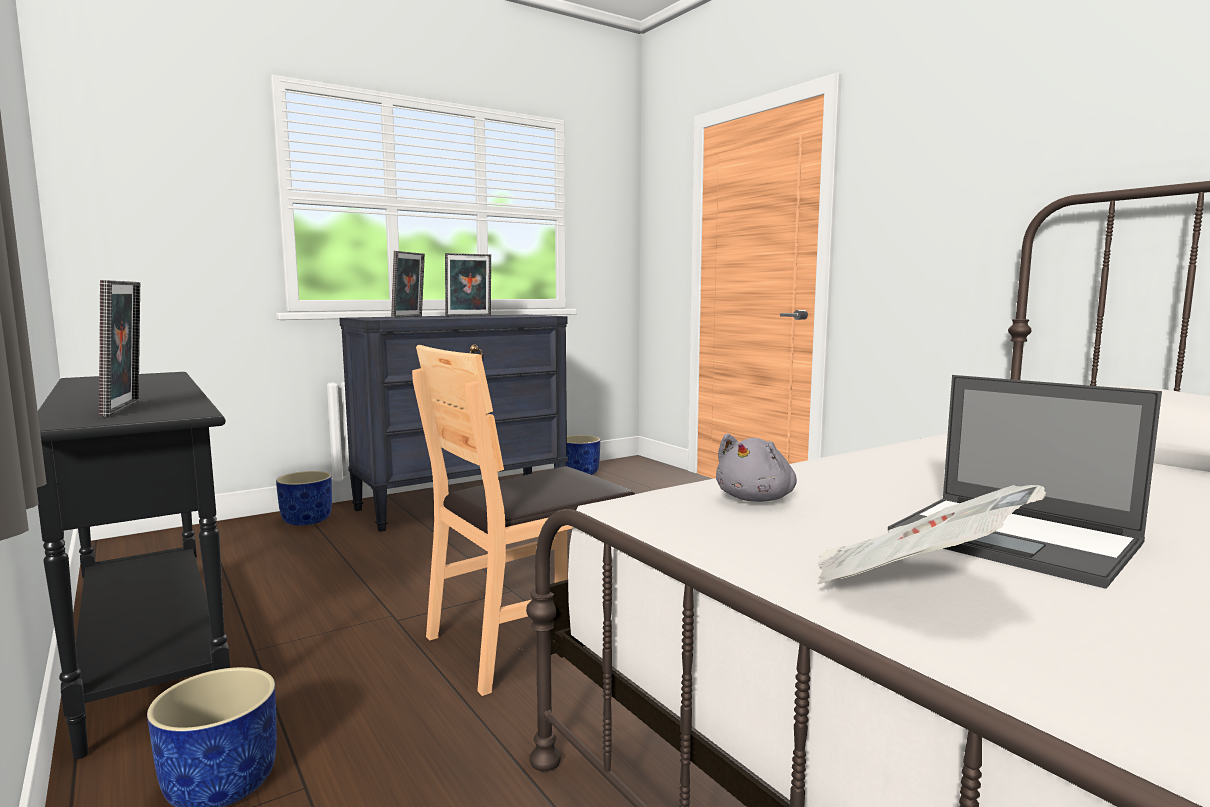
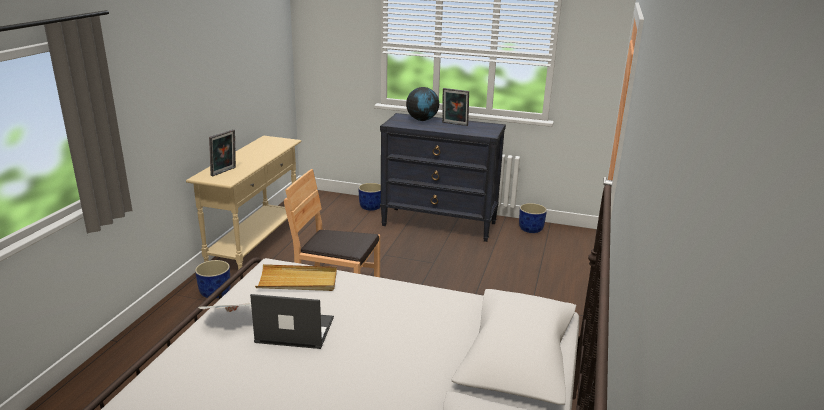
camera: 50 degrees right, 15 degrees up
(151, 651) = (255, 244): black console table -> beige console table
(409, 316) = (422, 120): picture frame -> globe
(756, 499) = (298, 281): grey plush toy -> beige tray
(1016, 540) = (294, 330): laptop -> laptop turned 90 degrees clockwise

